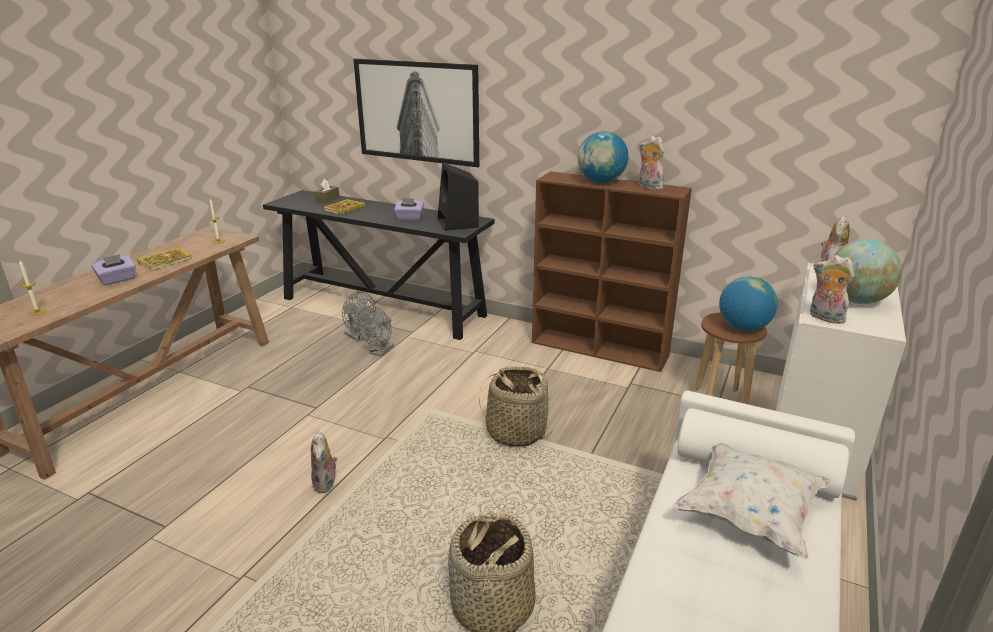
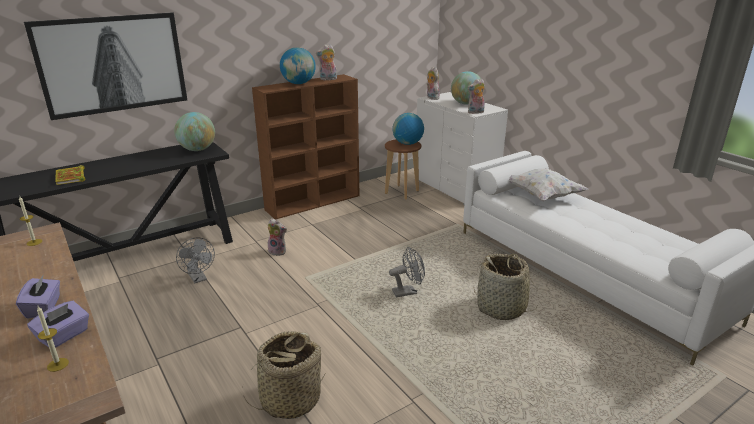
camera: 60 degrees left, 0 degrees up
(166, 261) = (39, 275): book -> none
(326, 484) = (345, 342): plush toy -> plush toy (278, 251)
(327, 199) = (24, 179): brown tissue box -> none
(359, 337) = (159, 282): grey fan -> grey fan (408, 292)
(409, 218) = (150, 160): purple tissue box -> purple tissue box (64, 336)
(458, 224) = (197, 150): black speaker -> globe
(516, 432) = (365, 255): basket -> basket (290, 399)

